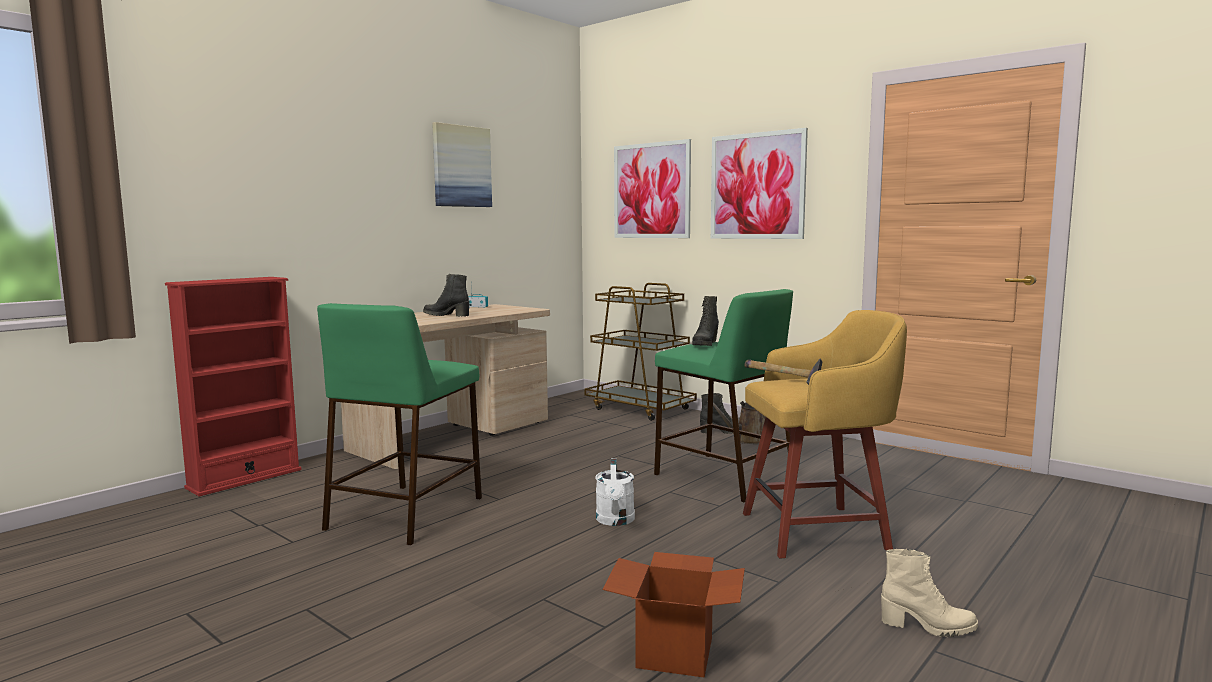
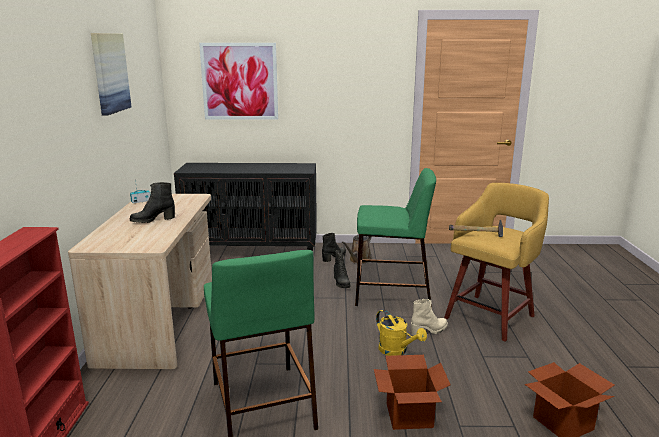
camera: 40 degrees left, 10 degrees up
(511, 570) = (409, 415): none -> cardboard box
(615, 521) = (397, 351): white watering can -> yellow watering can
(640, 409) = (252, 251): brown cart -> black cabinet
(704, 344) = (376, 211): black boot -> black boot (341, 283)
(757, 186) = (334, 82): picture -> none
(928, 627) = (607, 355): beige boot -> beige boot (429, 331)

